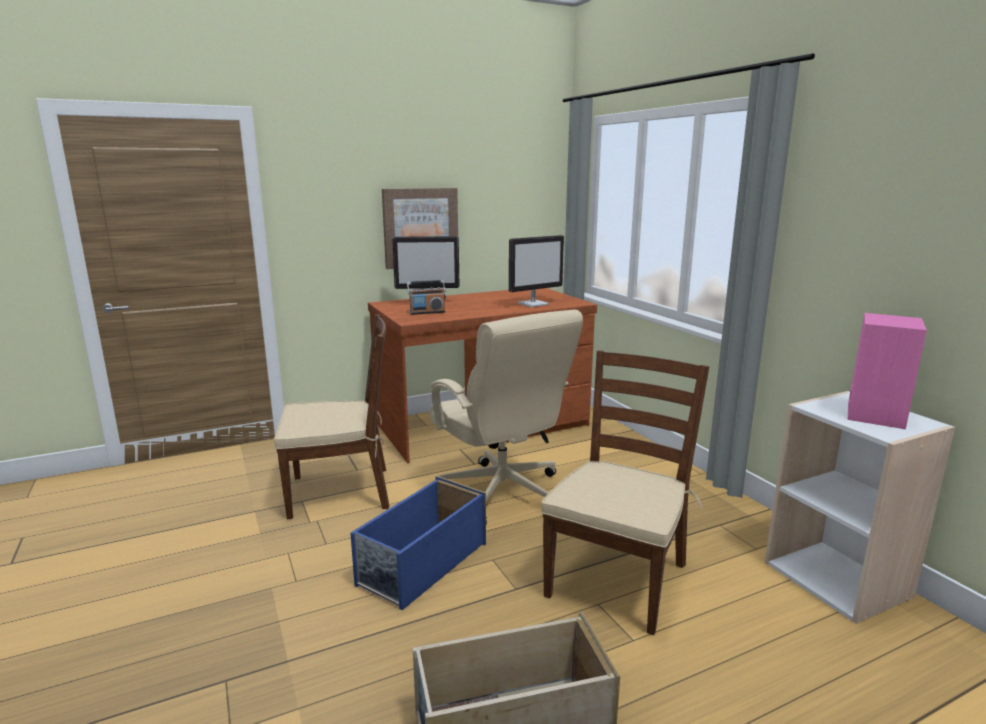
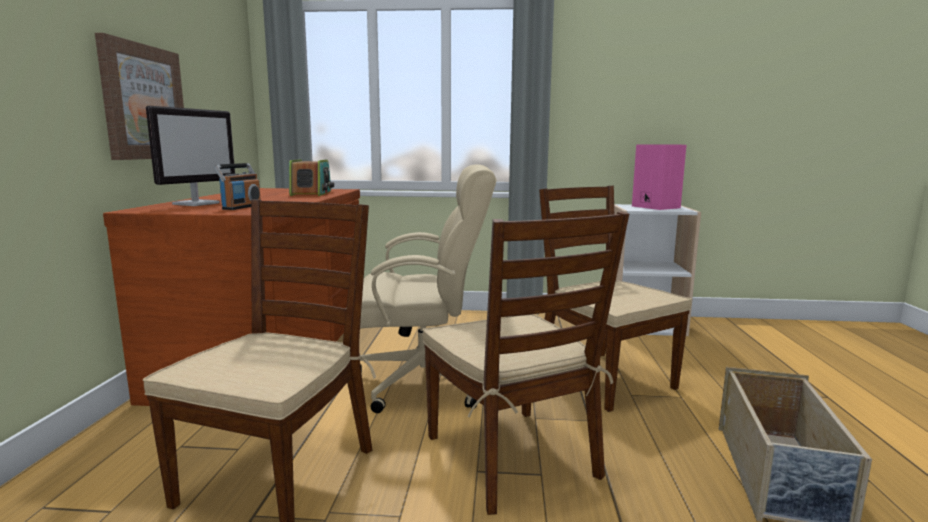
camera: 60 degrees left, 5 degrees down
(422, 564) = (512, 457): blue storage box -> brown chair
(533, 304) = (311, 193): monitor -> radio

